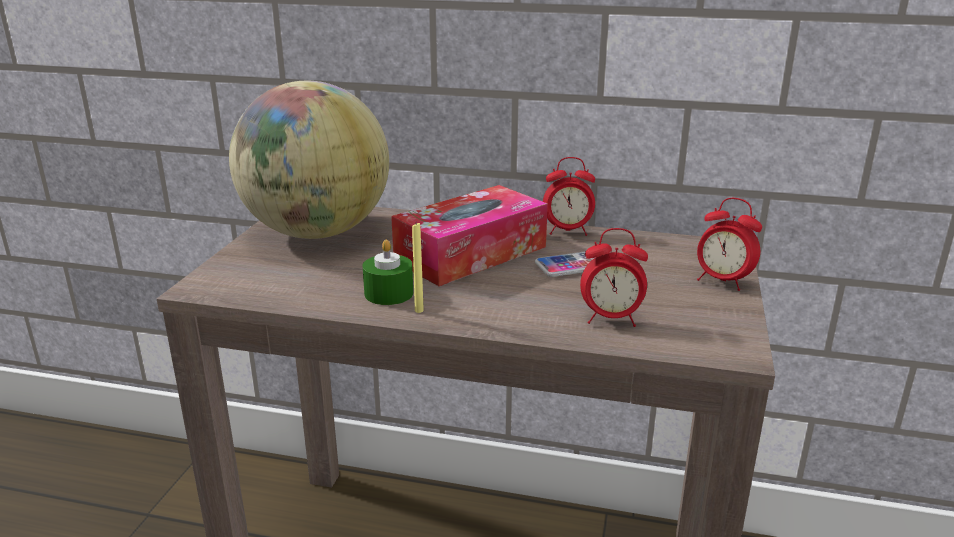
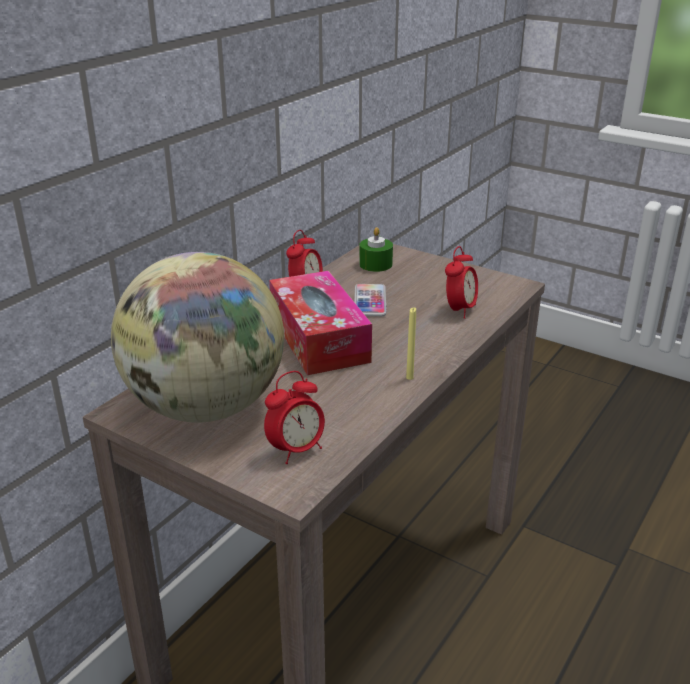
camera: 70 degrees left, 5 degrees up
(388, 293) = (371, 386): green candle -> green candle (375, 264)
(722, 281) = (427, 263): alarm clock -> alarm clock (296, 450)

